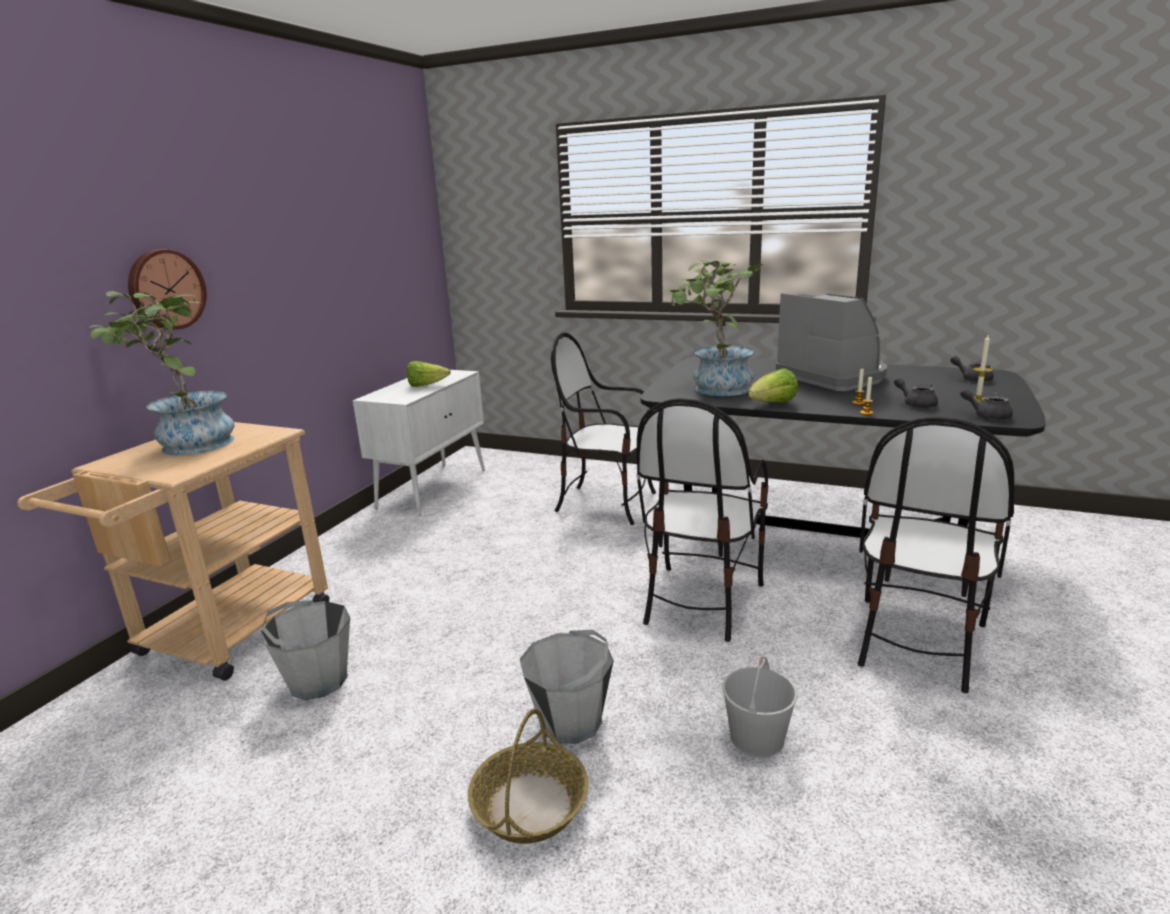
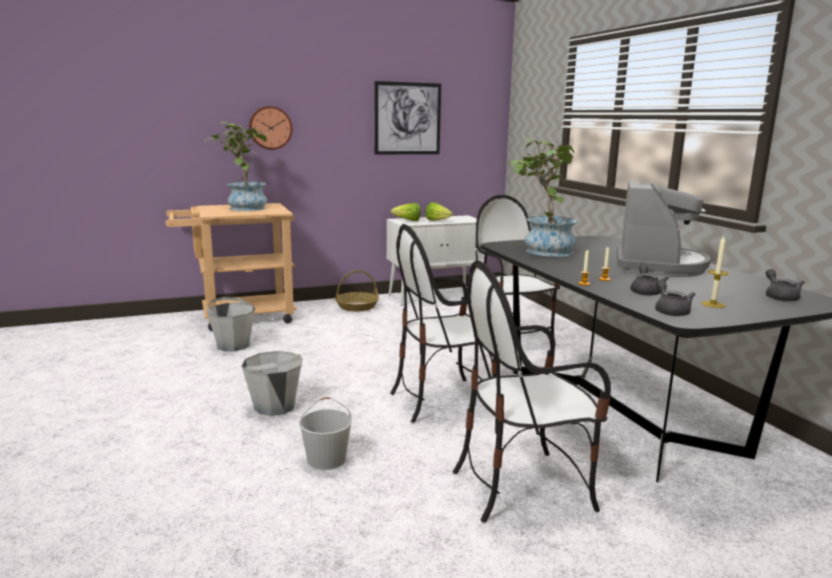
camera: 45 degrees right, 5 degrees down
(345, 245) = (407, 118): none -> picture
(530, 804) = (203, 419): basket -> basket (357, 306)
(772, 404) = (543, 264): lettuce -> lettuce (408, 221)

